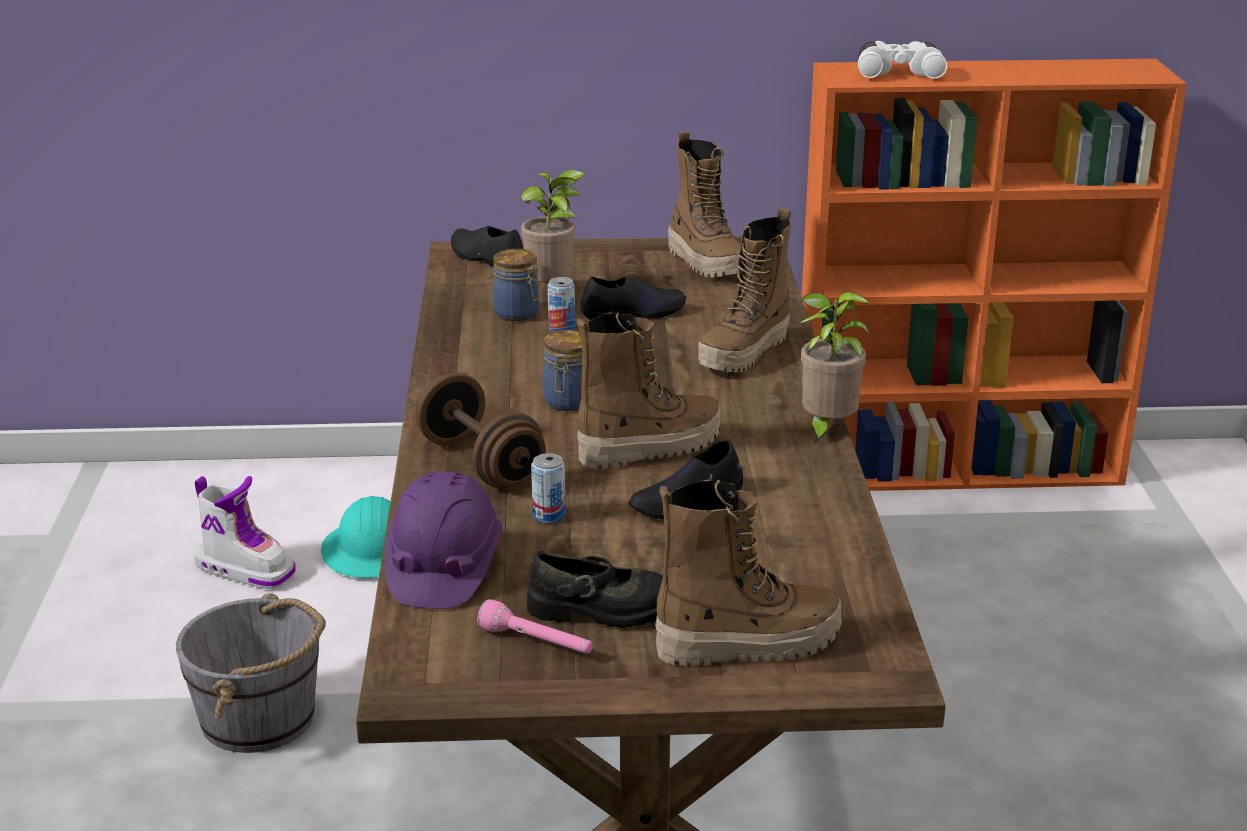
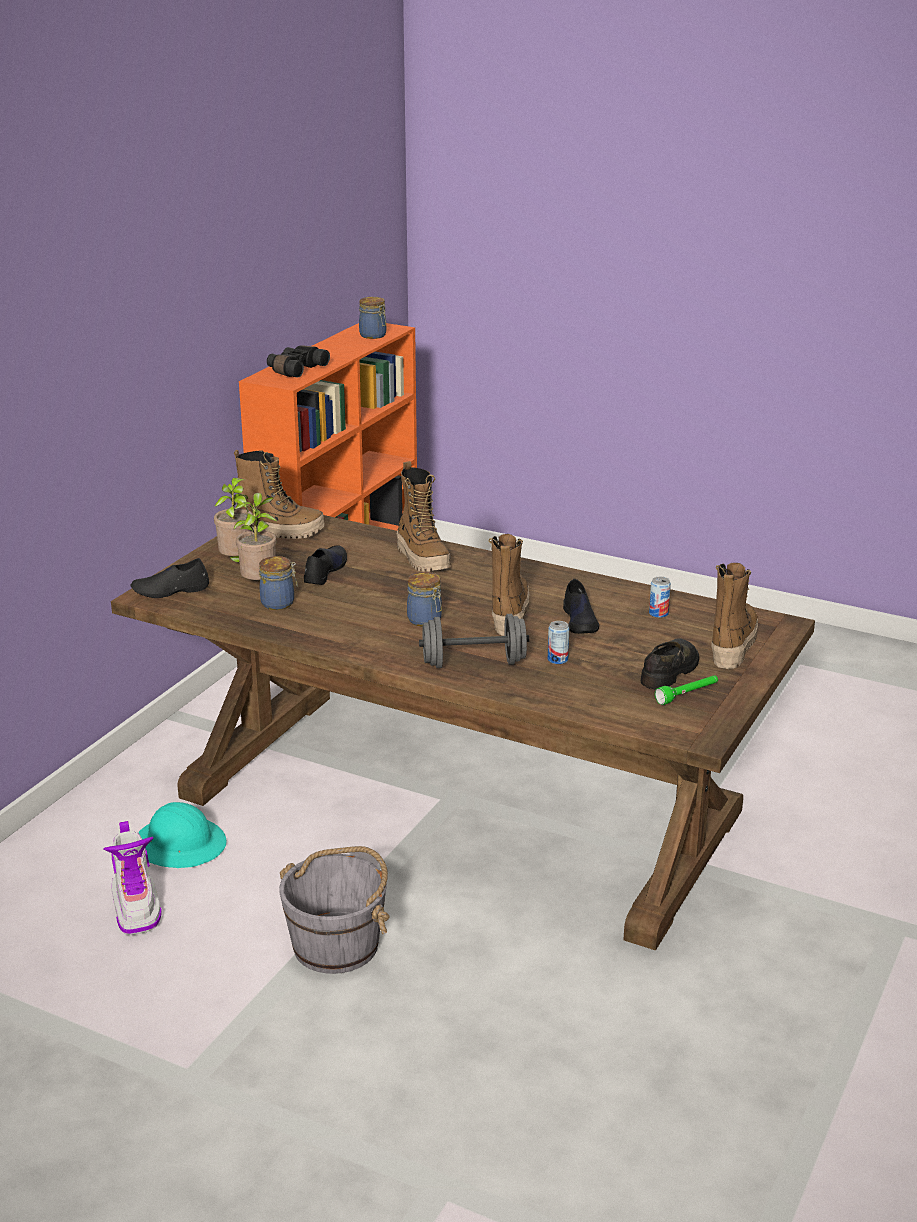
camera: 60 degrees left, 0 degrees up
(245, 569) = (137, 907): boot -> boot turned 105 degrees clockwise
(443, 569) = (589, 702): purple hard hat -> none
(480, 463) = (474, 663): brown dumbbell -> grey dumbbell
(537, 643) = (687, 695): pink flashlight -> green flashlight
(561, 328) = (319, 596): can -> can (658, 613)
(826, 429) = (538, 566): potted plant -> potted plant (237, 563)
(898, 72) = (295, 370): white binoculars -> black binoculars
(1103, 74) = (374, 336): none -> jar

